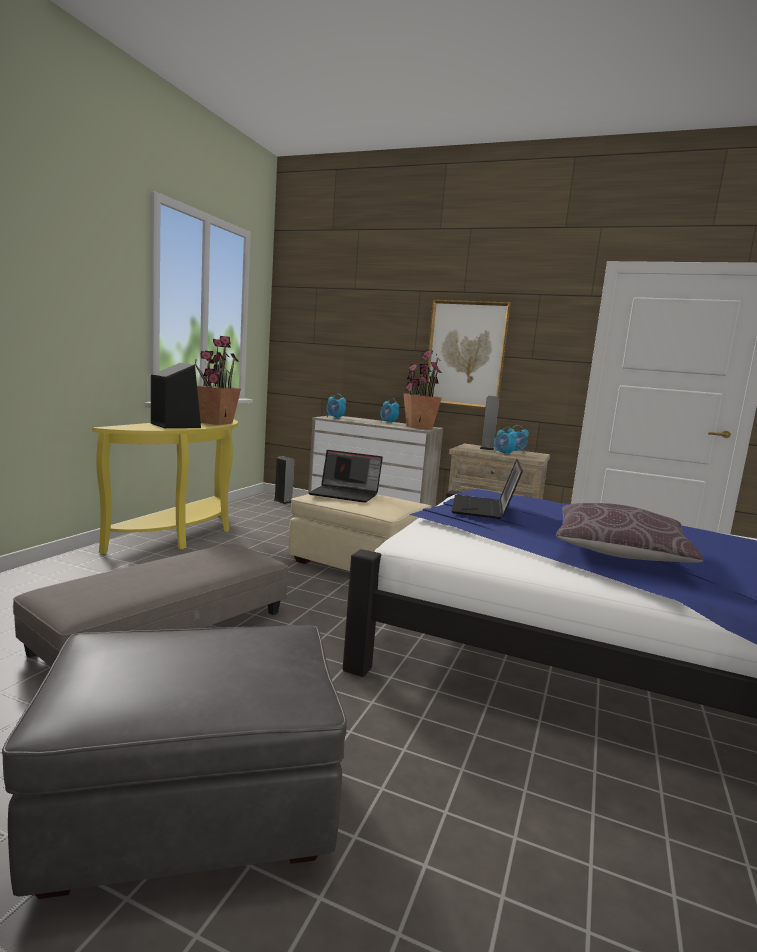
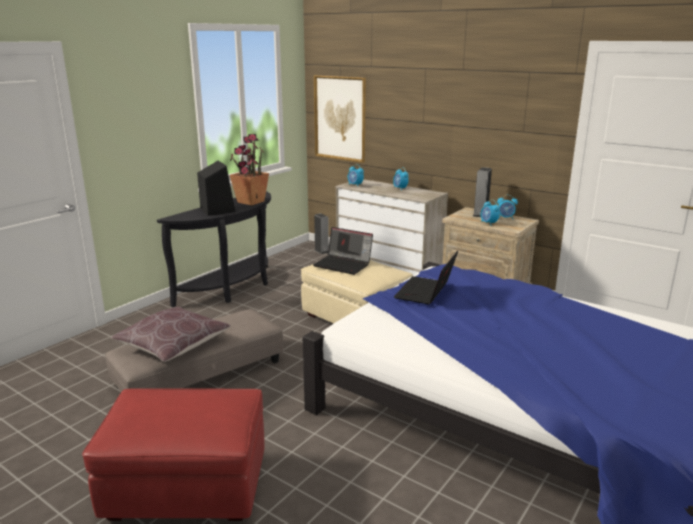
camera: 15 degrees right, 10 degrees up
(184, 535) = (233, 289): yellow console table -> black console table
(192, 807) = (187, 486): grey ottoman -> red ottoman
(418, 427) = (423, 194): potted plant -> none
(465, 354) = (465, 127): picture -> picture (340, 118)
(619, 552) = (498, 341): brown pillow -> brown pillow (173, 345)

